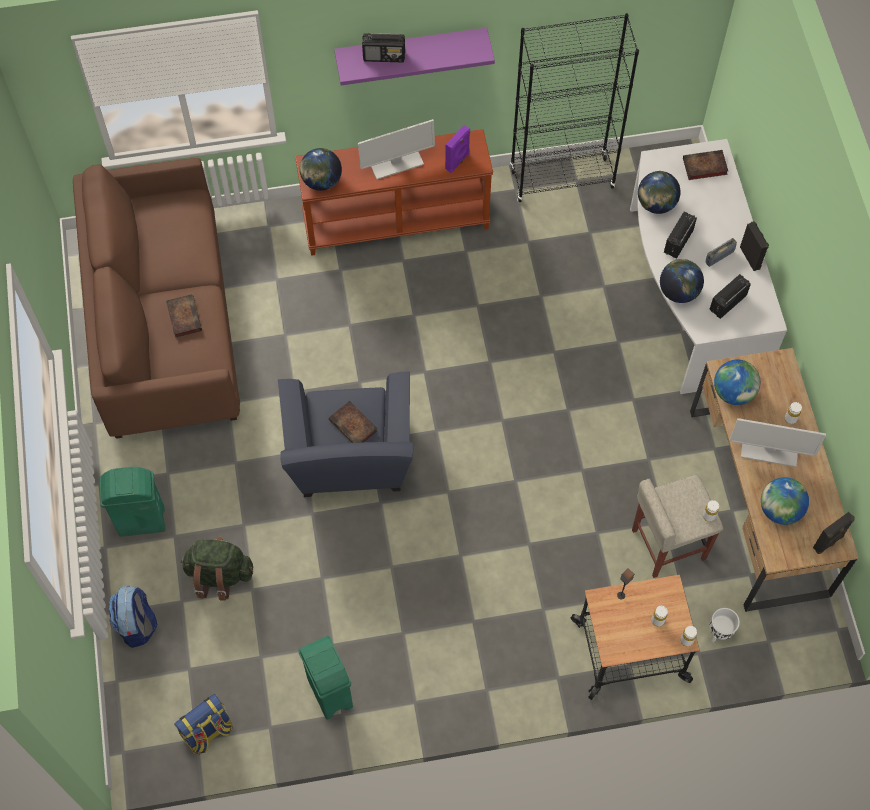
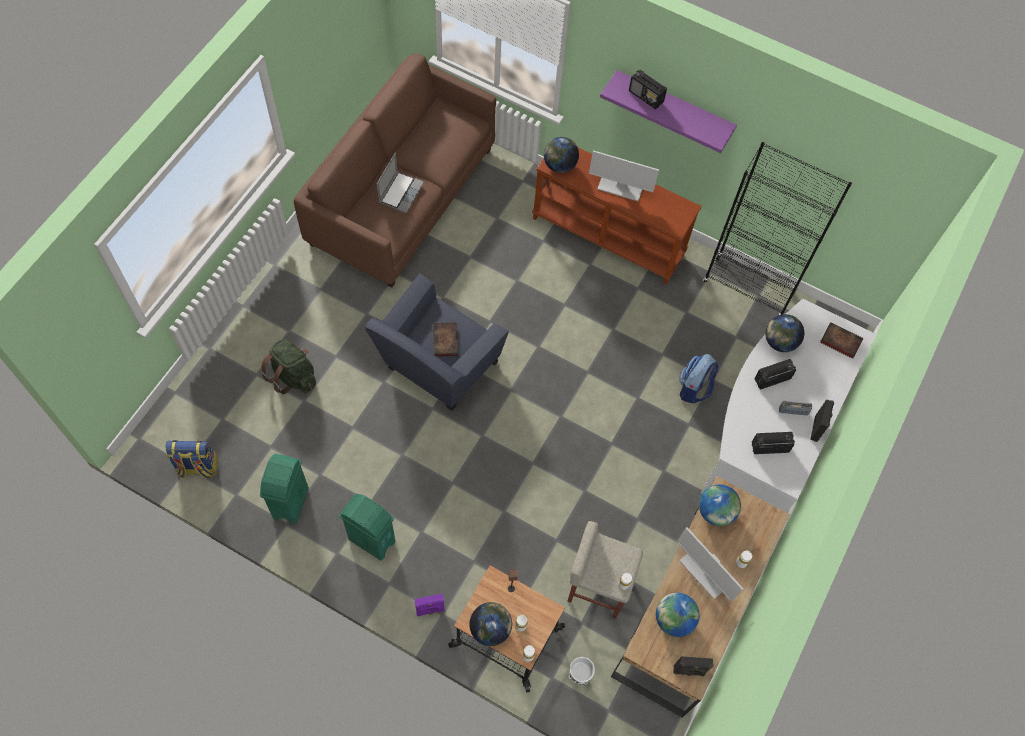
camera: 35 degrees right, 0 degrees up
(137, 625) = (217, 368): backpack -> backpack (694, 388)
(141, 521) = (278, 306): green trash can -> green trash can (372, 540)
(183, 316) = (400, 192): book -> laptop
(458, 161) = (663, 215): purple speaker -> purple speaker (430, 610)
(678, 292) = (740, 413): globe -> globe (490, 629)

